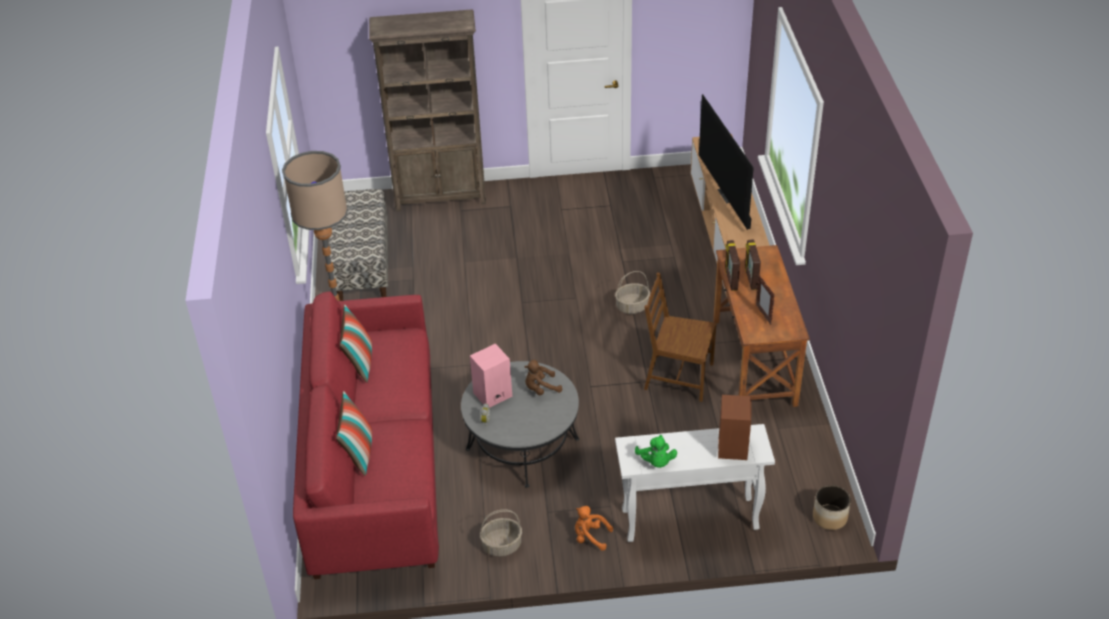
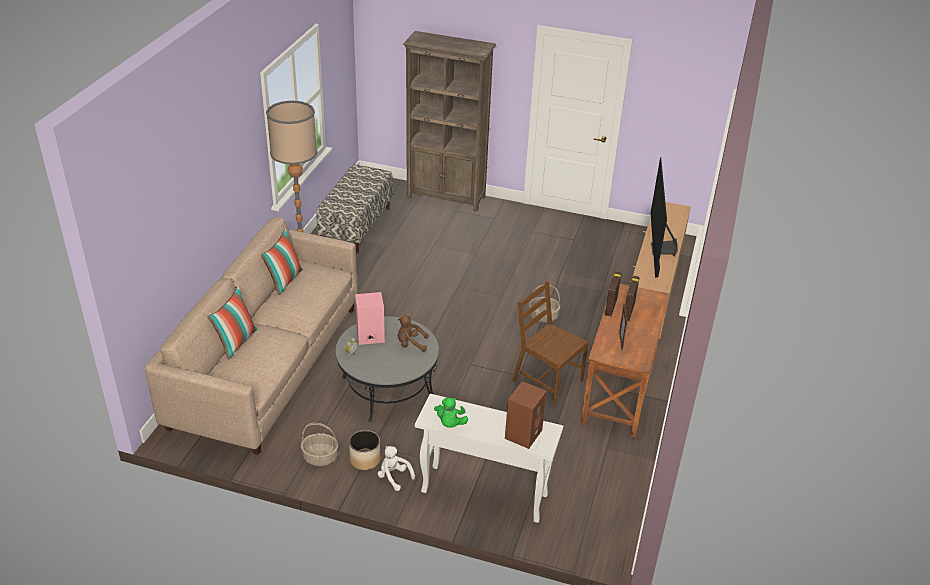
camera: 20 degrees right, 5 degrees down
(374, 465) = (267, 365): red sofa -> beige sofa
(590, 537) = (394, 477): orange plush toy -> white plush toy
(829, 518) = (607, 536): planter -> planter (364, 460)

